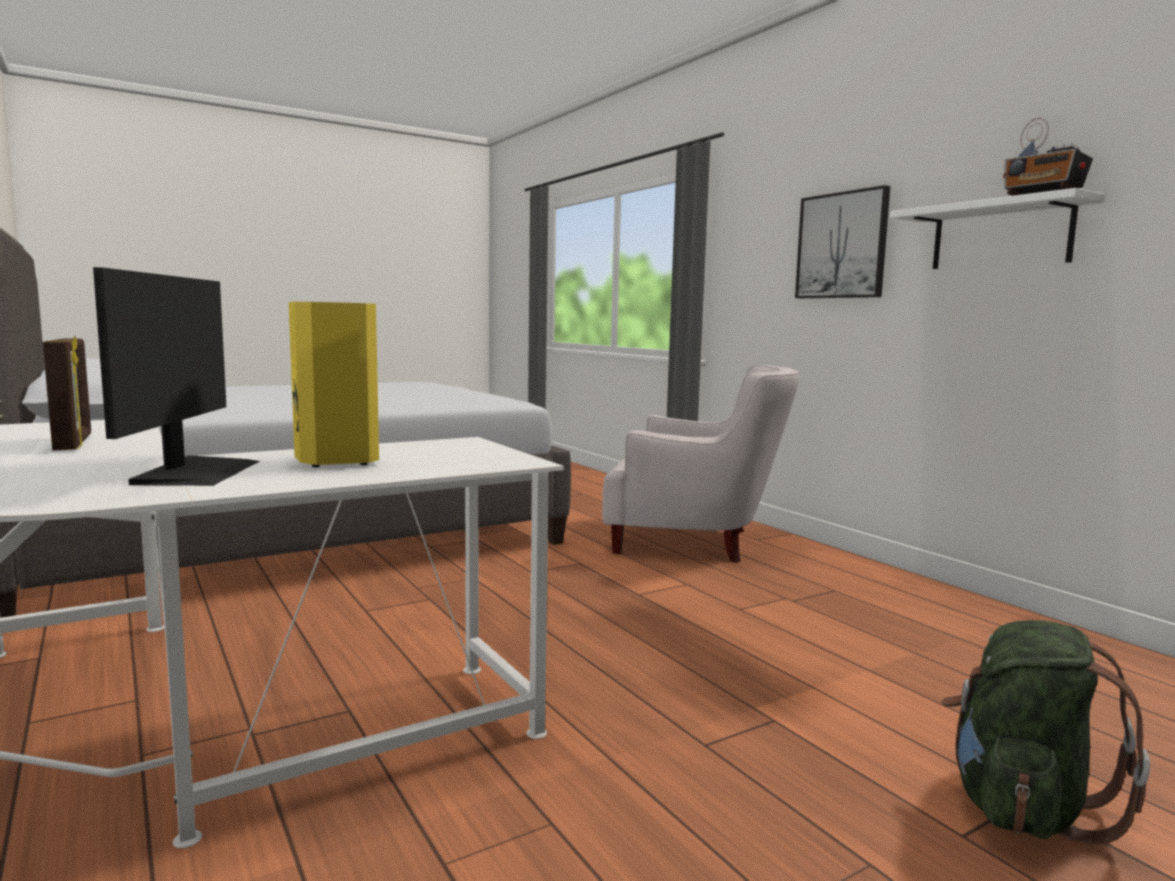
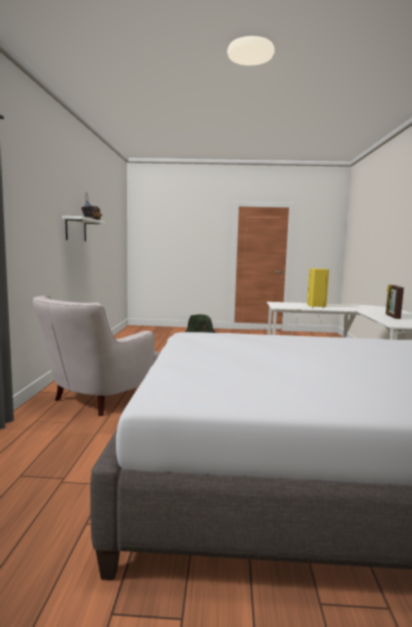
camera: 145 degrees left, 0 degrees up
(196, 471) = (347, 307): monitor -> none
(695, 542) = (97, 399): white armchair -> white armchair turned 105 degrees counterclockwise
(842, 245) = (43, 223): picture -> none

